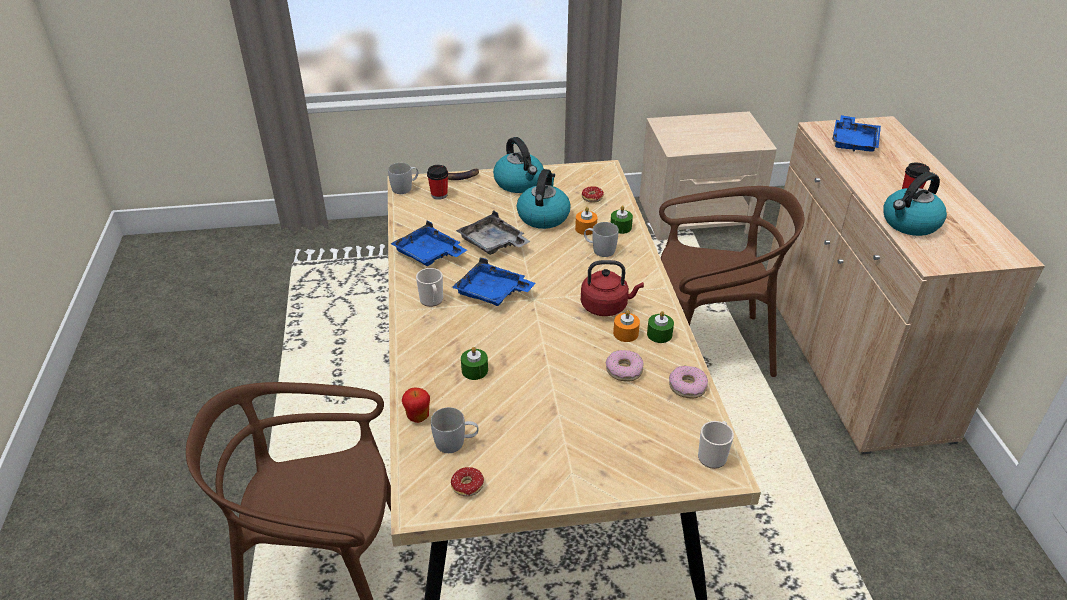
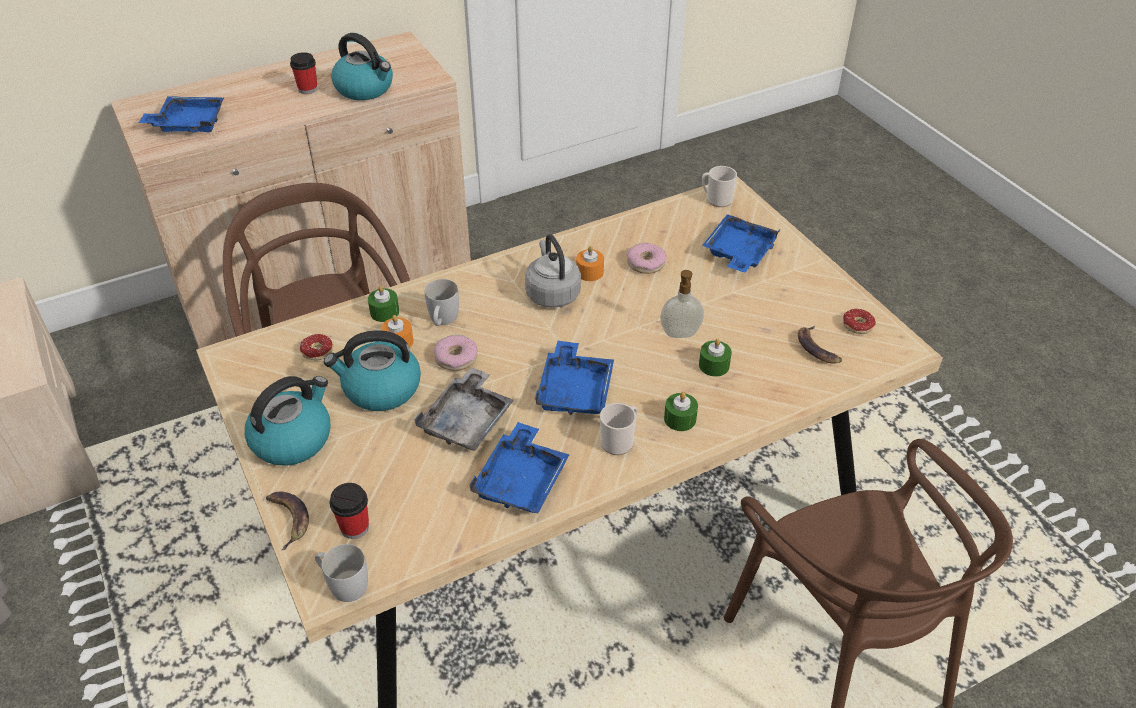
camera: 110 degrees left, 5 degrees up
(418, 417) = (806, 386): apple -> none
(456, 442) = (817, 348): white mug -> banana
(521, 363) = (680, 334): none -> soap dispenser
(606, 306) = (552, 293): red kettle -> grey kettle
(614, 439) = (738, 253): none -> blue tray
(659, 334) = (578, 250): green candle -> green candle (680, 419)
(687, 386) = (643, 223): donut -> donut (456, 358)

